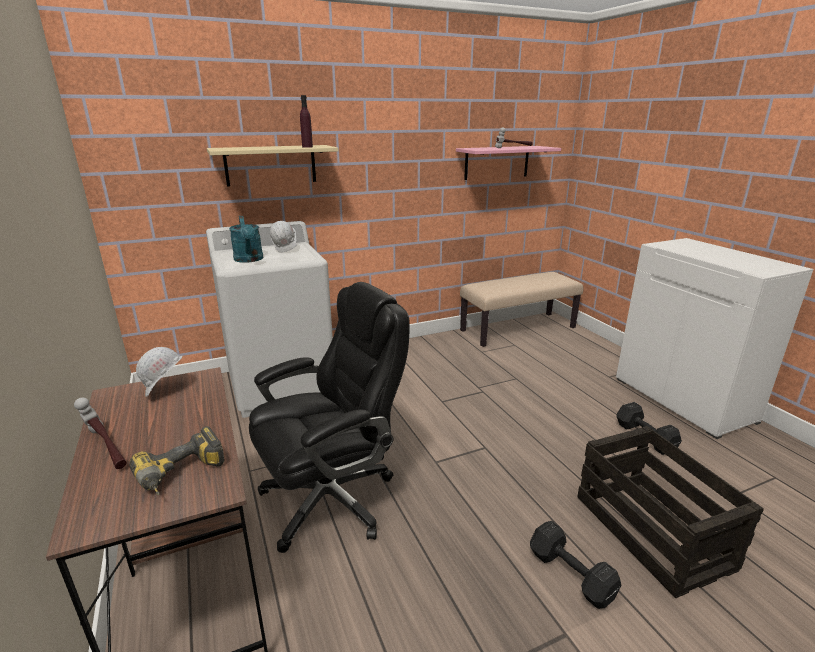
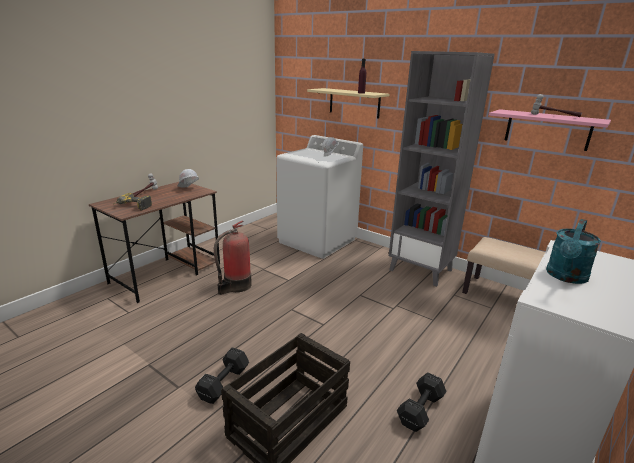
camera: 60 degrees right, 0 degrees up
(249, 260) = (302, 154): turquoise watering can -> turquoise watering can (565, 277)
(331, 498) = (236, 286): black office chair -> fire extinguisher
(424, 349) = (421, 270): none -> grey bookcase

